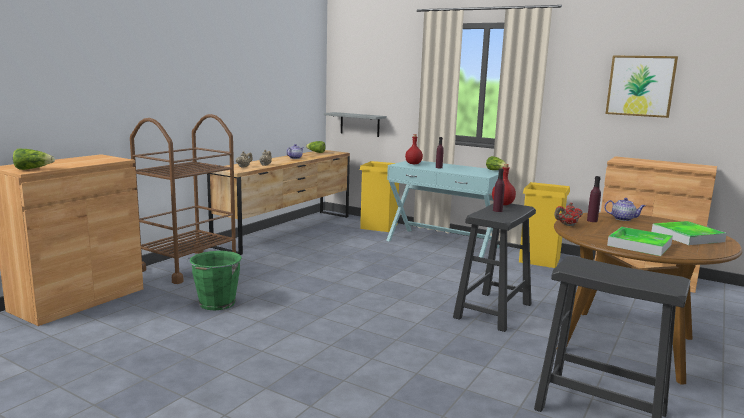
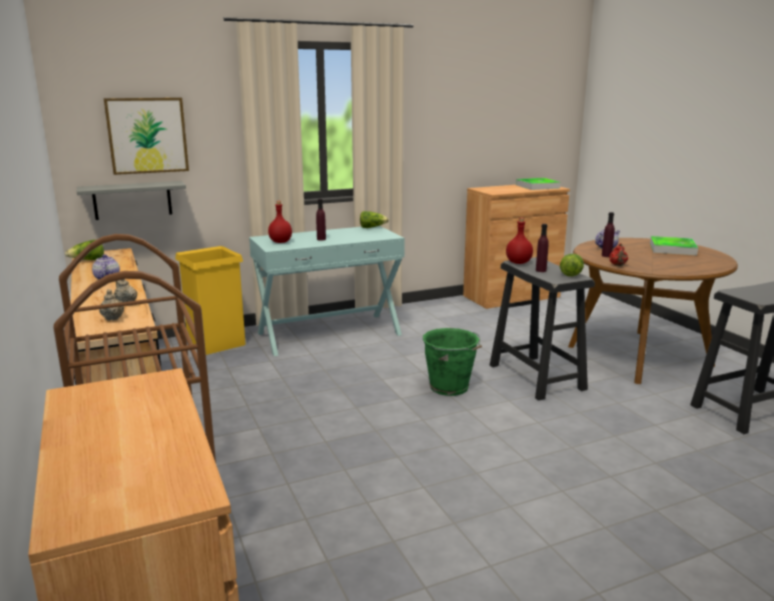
camera: 55 degrees left, 5 degrees up
(33, 169) = (170, 482): lettuce -> lettuce (570, 273)
(216, 304) = (359, 544): green bucket -> green bucket (450, 388)
(539, 260) = (432, 314): yellow trash can -> none
(639, 245) = (693, 265): tray -> tray (537, 186)
(640, 86) = (481, 113): picture -> picture (147, 135)

